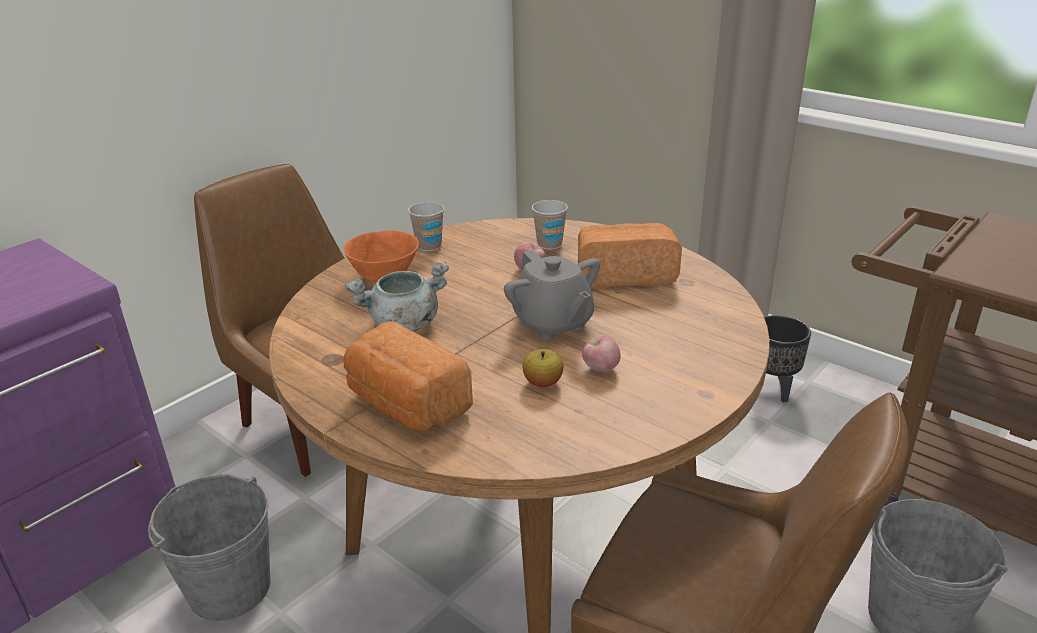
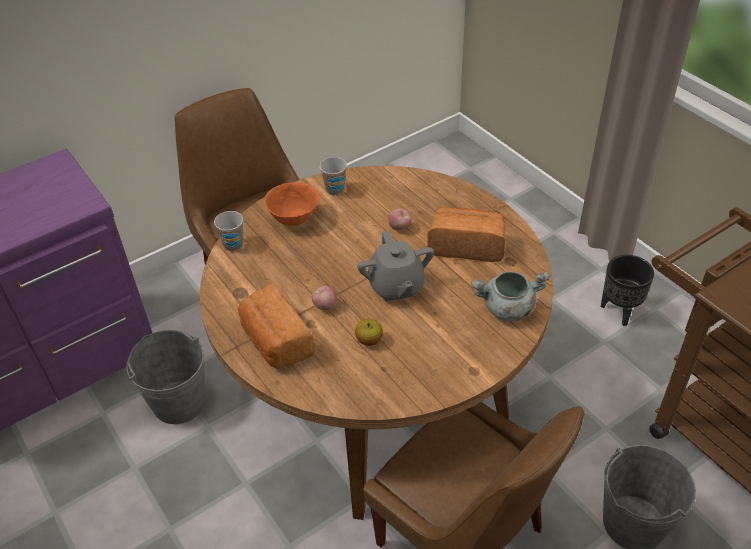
camera: 15 degrees right, 15 degrees up
(403, 325) = (294, 269): grey cooking pot -> grey cooking pot (507, 309)
(549, 244) = (424, 202): cup -> cup (233, 245)
(600, 369) = (412, 335): apple -> apple (325, 306)

